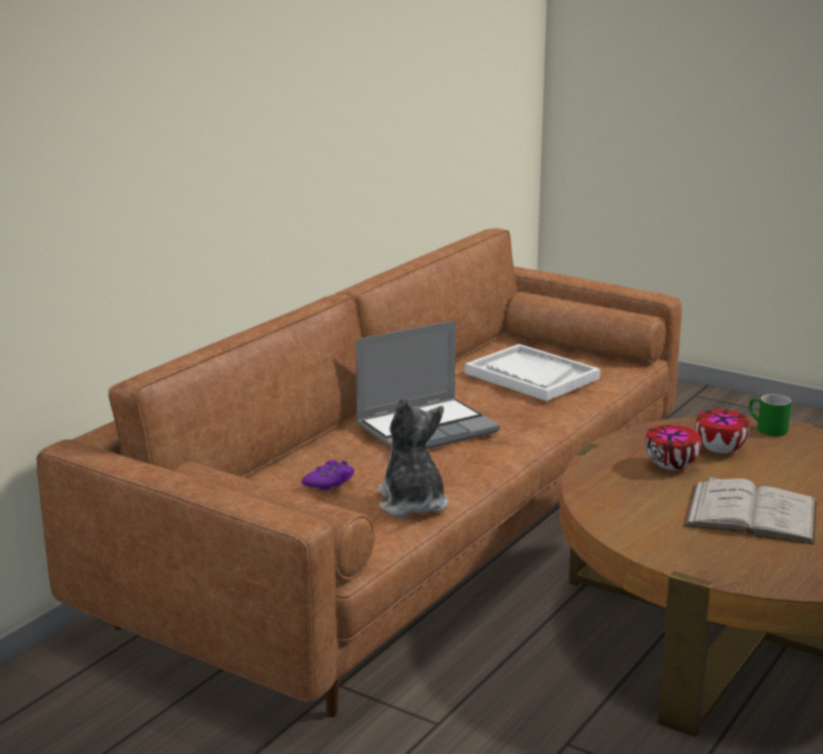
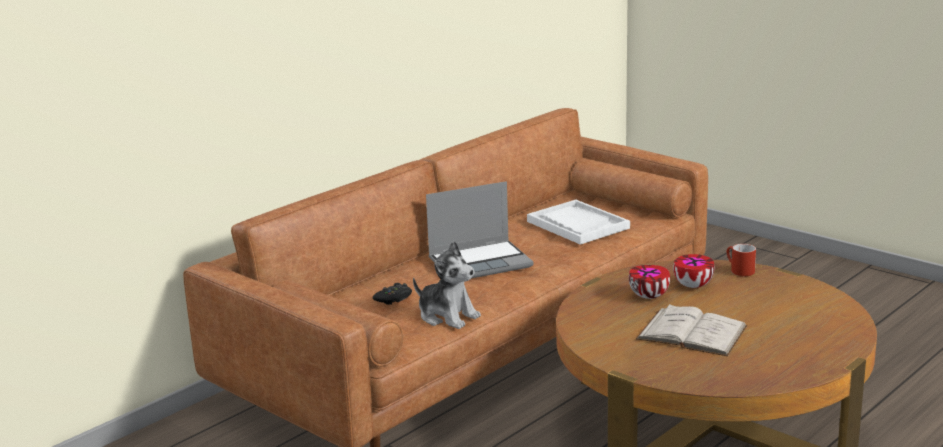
camera: 10 degrees right, 0 degrees up
(329, 482) = (394, 299): purple game controller -> black game controller
(412, 503) = (447, 316): plush toy -> plush toy turned 135 degrees clockwise
(766, 429) = (738, 270): green mug -> red mug

